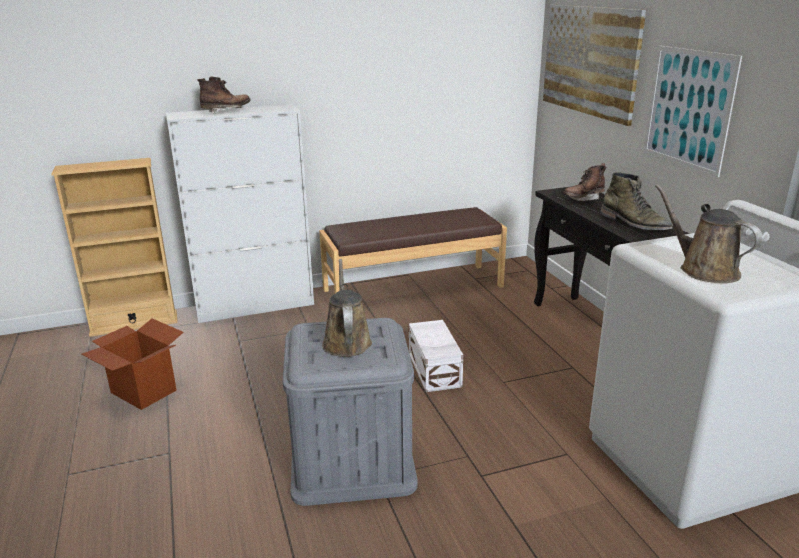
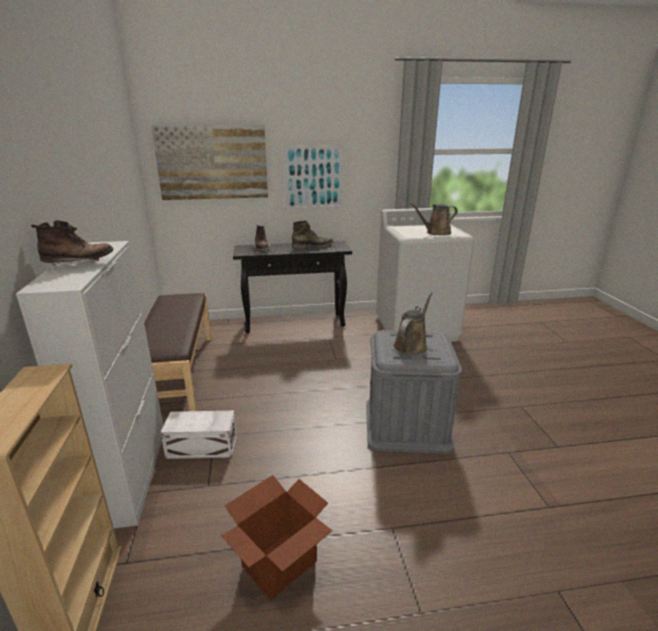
camera: 80 degrees left, 0 degrees up
(226, 111) = (79, 264): brown boot -> brown boot turned 90 degrees clockwise
(346, 341) = (411, 345): brown watering can -> brown watering can turned 120 degrees clockwise
(433, 370) = (312, 381): white storage box -> white storage box (203, 447)

